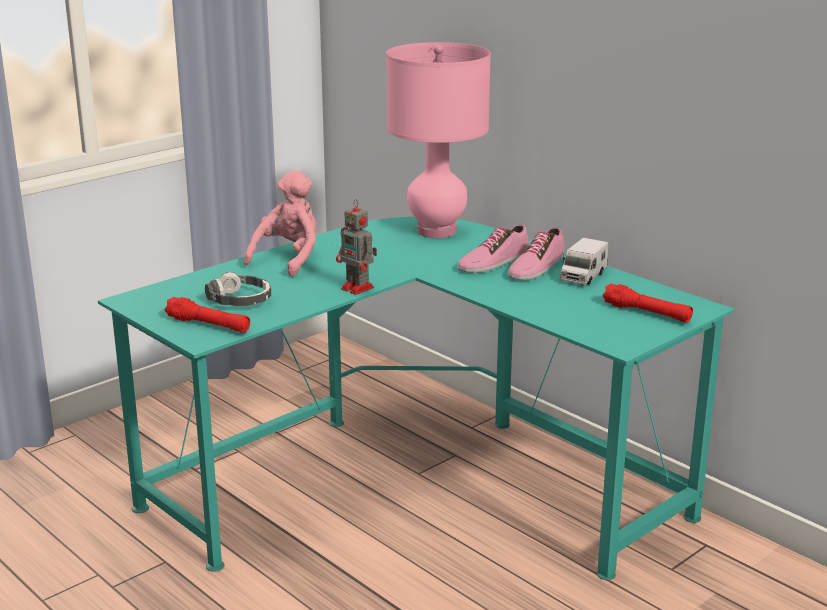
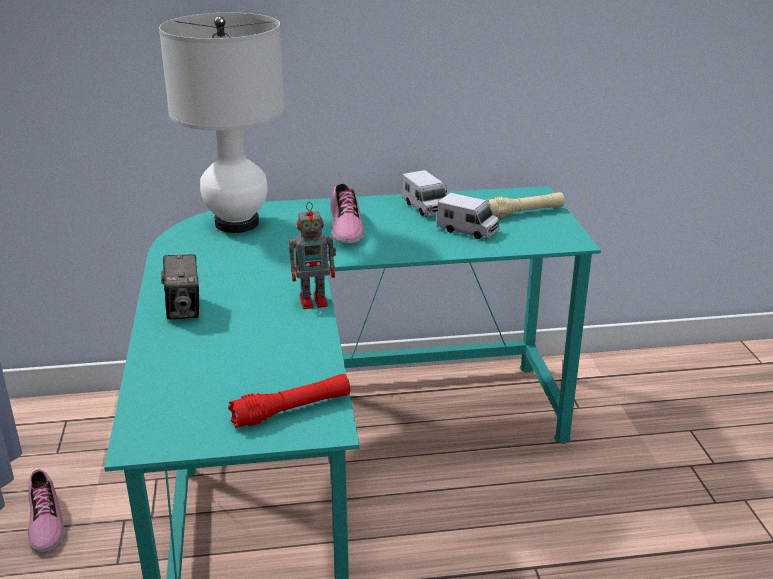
camera: 55 degrees left, 5 degrees up
(240, 300) = (251, 370): headphones -> none
(289, 259) = (184, 310): pink plush toy -> camera
(436, 231) = (236, 223): pink table lamp -> white table lamp
(536, 267) = (381, 216): shoe -> shoe (44, 521)
(566, 302) = (468, 230): none -> toy truck
(647, 313) = (524, 212): red flashlight -> beige flashlight

